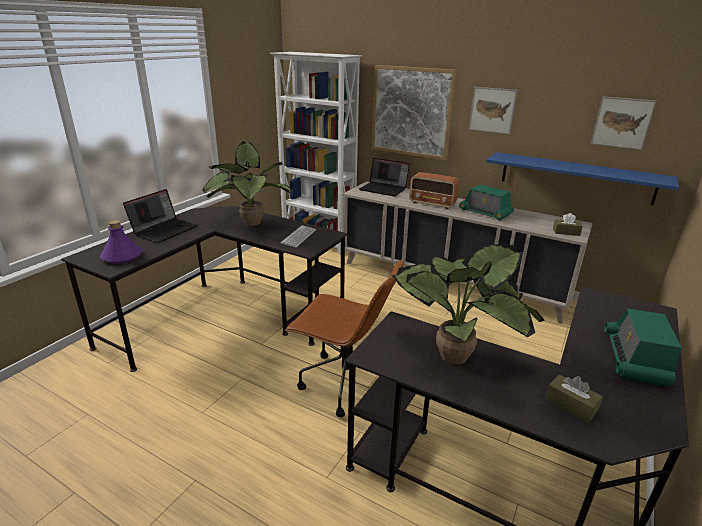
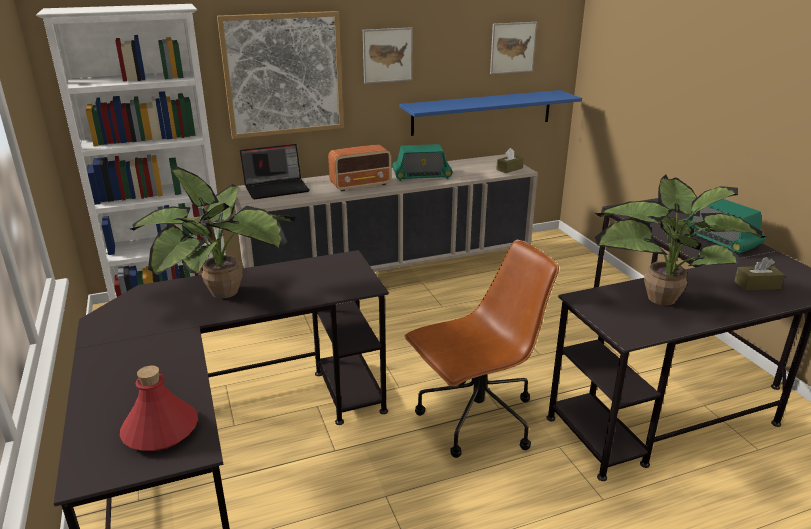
camera: 50 degrees left, 0 degrees up
(122, 257) = (161, 430): purple bottle -> red bottle
(165, 230) = (122, 364): laptop -> none
(299, 237) = (322, 278): keyboard -> none

